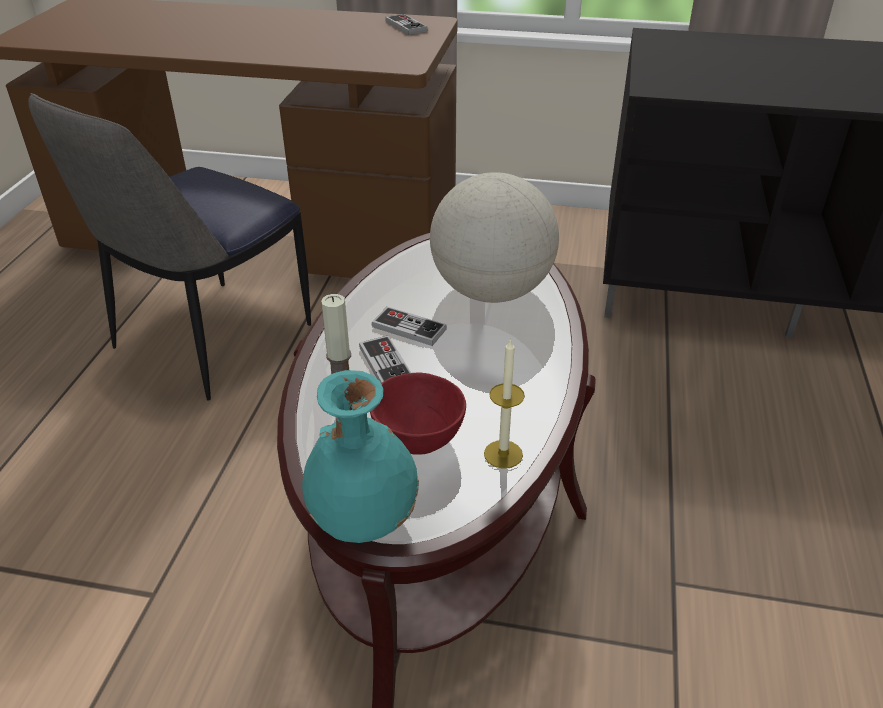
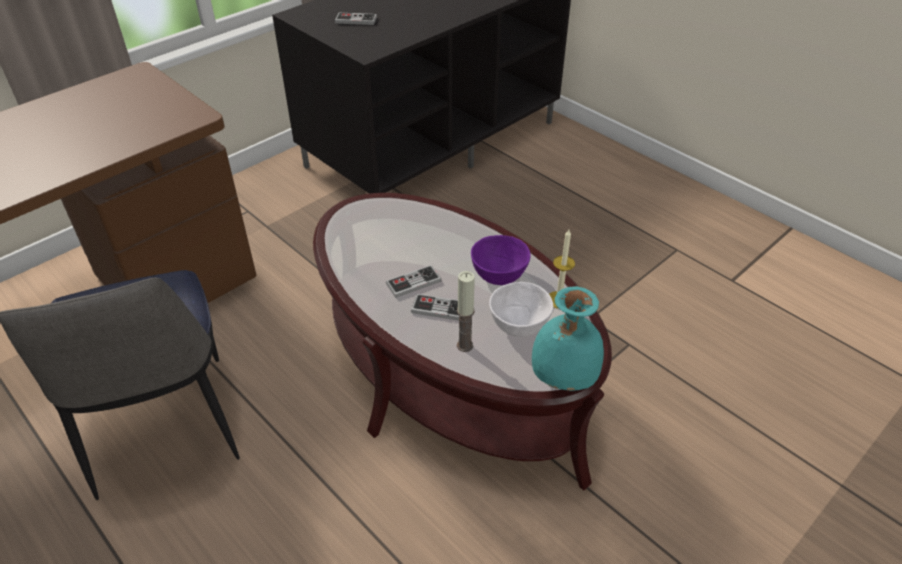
camera: 55 degrees left, 5 degrees up
(406, 26) = (124, 86): game controller -> game controller (356, 20)
(417, 439) = (518, 327): red bowl -> white bowl
(489, 384) = (498, 276): none -> purple bowl
(491, 291) = (413, 232): globe -> none

